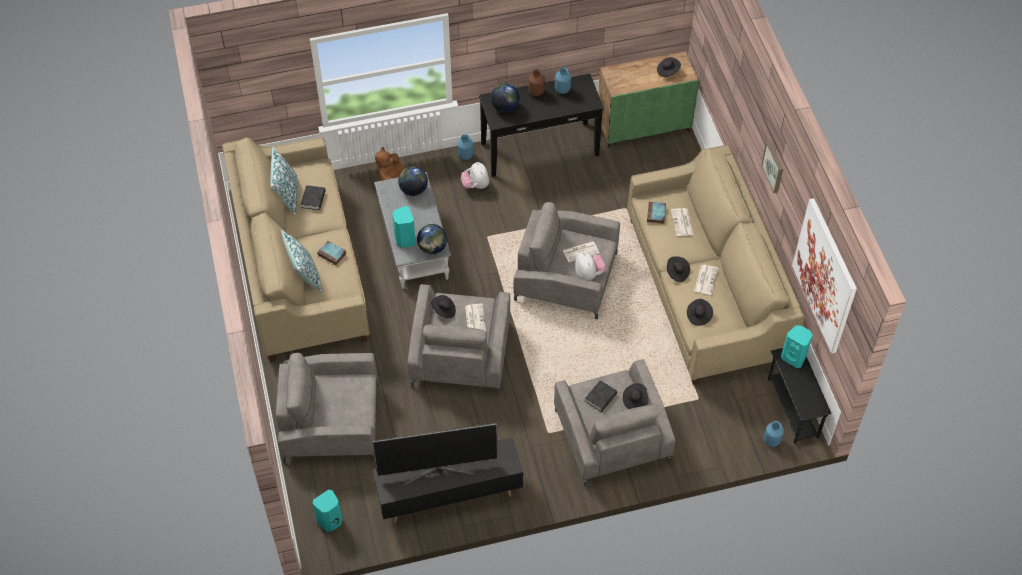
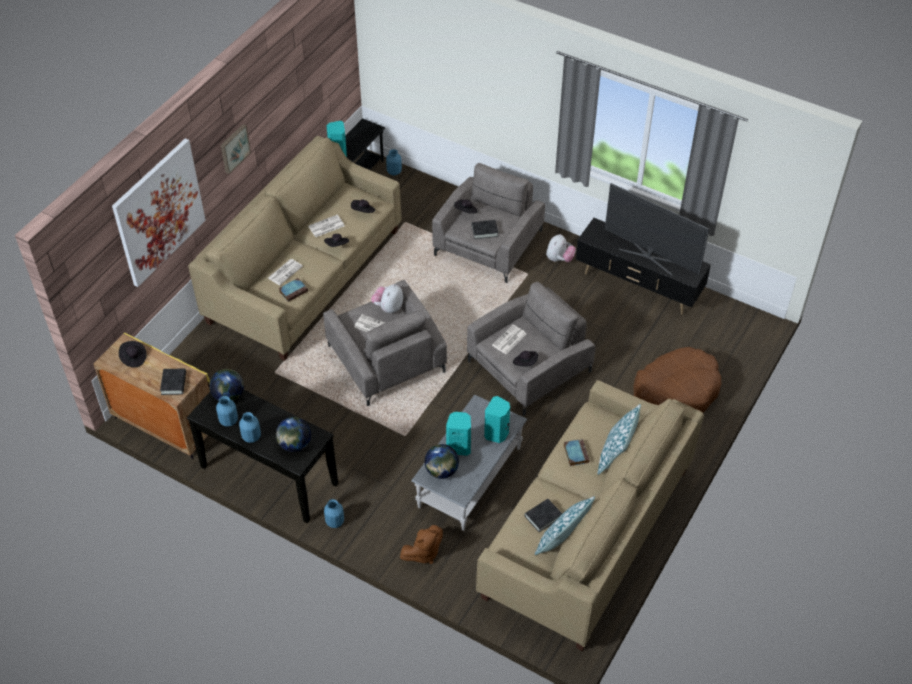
camera: 135 degrees left, 5 degrees down
(330, 521) = (737, 329): turquoise speaker -> turquoise speaker (459, 447)
(332, 422) = (676, 391): grey armchair -> brown dog bed
(432, 248) = (482, 409): globe -> globe (229, 396)
(475, 185) = (360, 487): plush toy -> plush toy (559, 259)
(536, 92) = (252, 437): brown vase -> blue vase
(621, 77) = (173, 383): none -> black book
(644, 126) = (165, 424): green cabinet -> yellow cabinet
(825, 275) = (312, 71): picture -> picture (159, 212)

